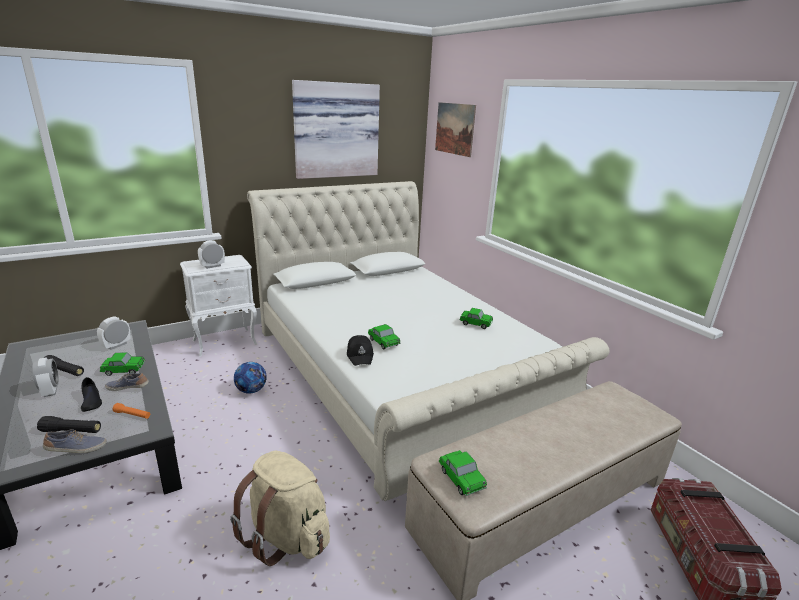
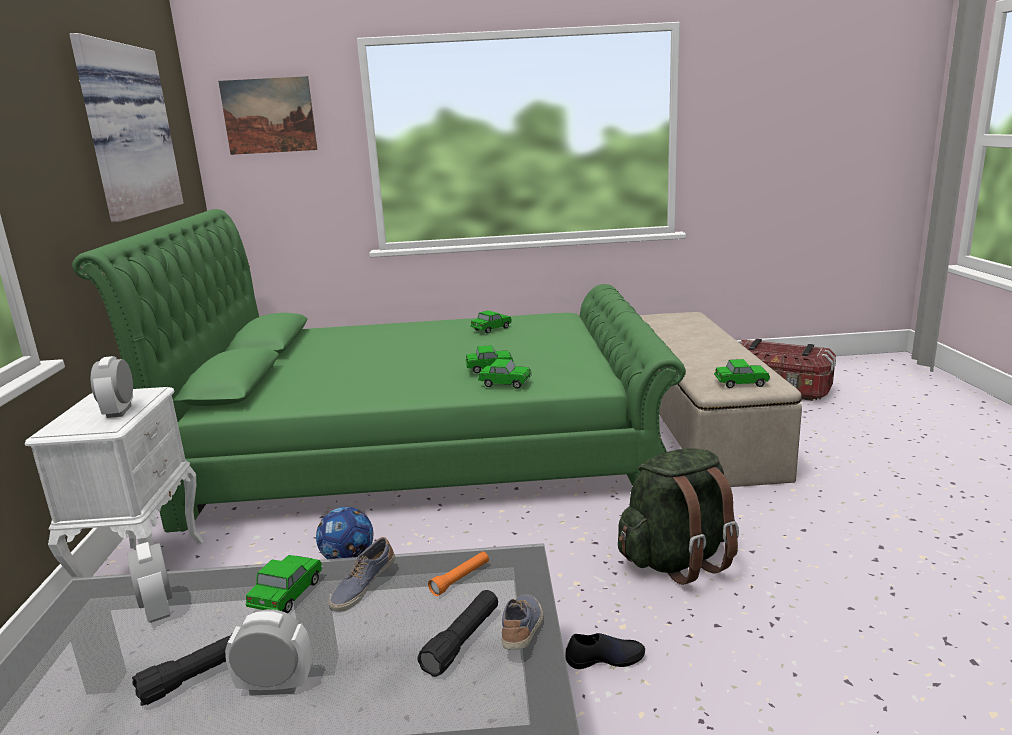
camera: 60 degrees left, 5 degrees down
(91, 401) = (373, 627): black shoe -> black shoe (605, 658)
(286, 535) = (677, 560): beige backpack -> green backpack
(360, 355) = (505, 383): black cap -> toy car
(399, 369) = (422, 442): beige bed -> green bed

